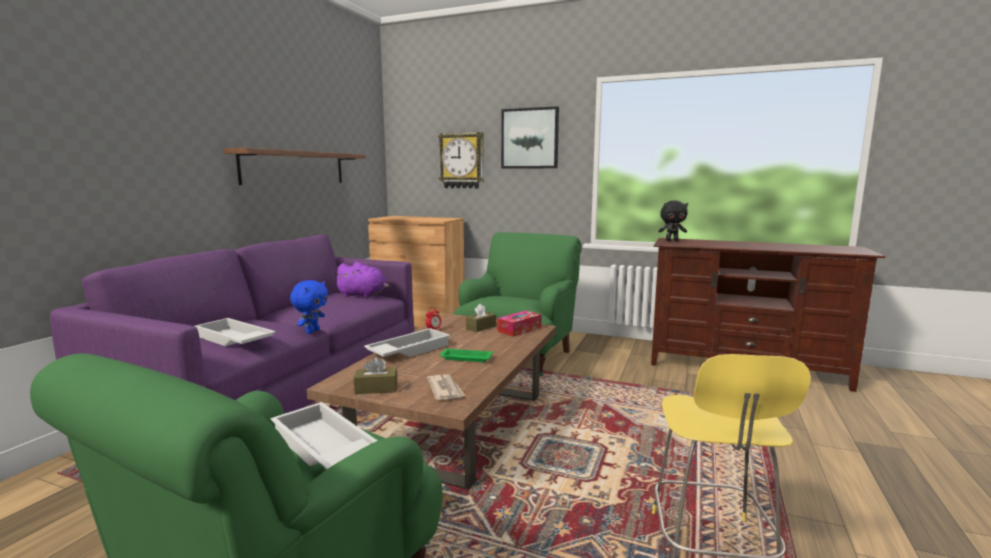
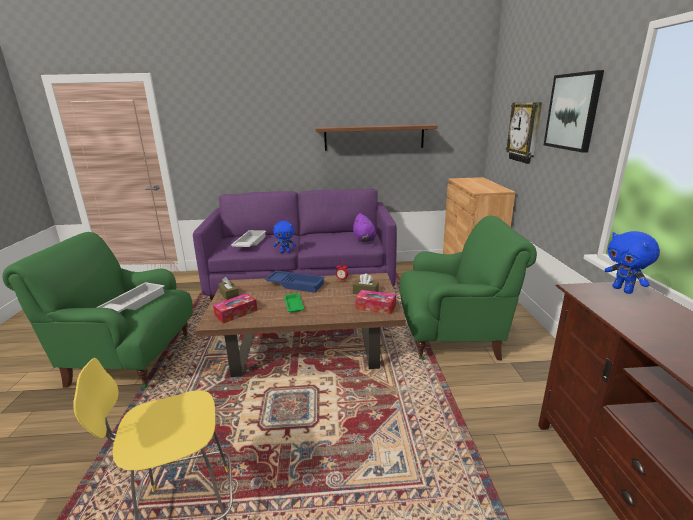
camera: 65 degrees right, 10 degrees up
(409, 350) = (296, 284): white tray -> blue tray
(445, 389) = (236, 313): newspaper -> tissue box
(672, 240) = (623, 290): black plush toy -> blue plush toy

